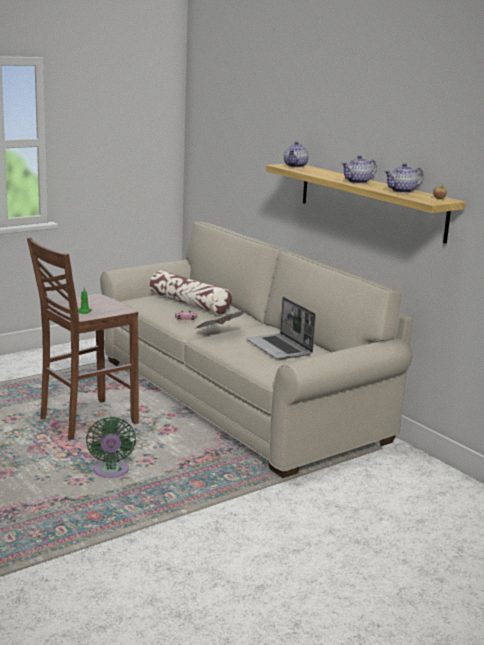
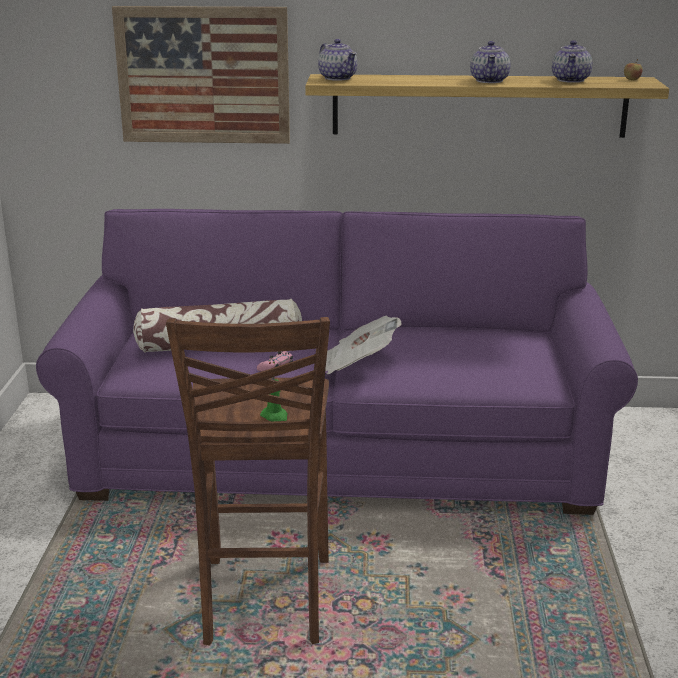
camera: 50 degrees left, 5 degrees up
(111, 472) = (460, 644): green fan -> none
(239, 399) = (340, 452): beige sofa -> purple sofa
(255, 154) = (203, 75): none -> picture
(280, 348) = (465, 349): laptop -> none

